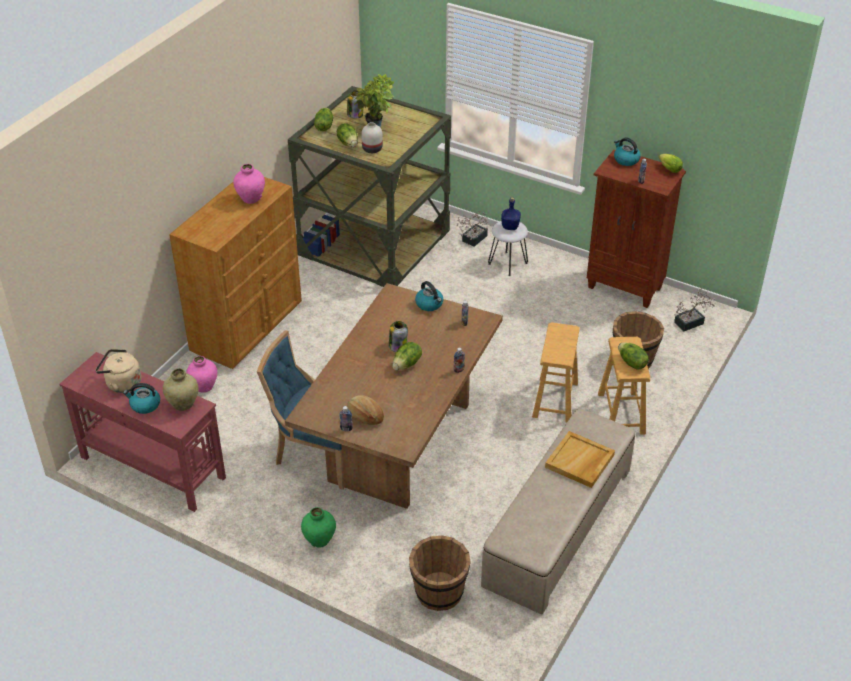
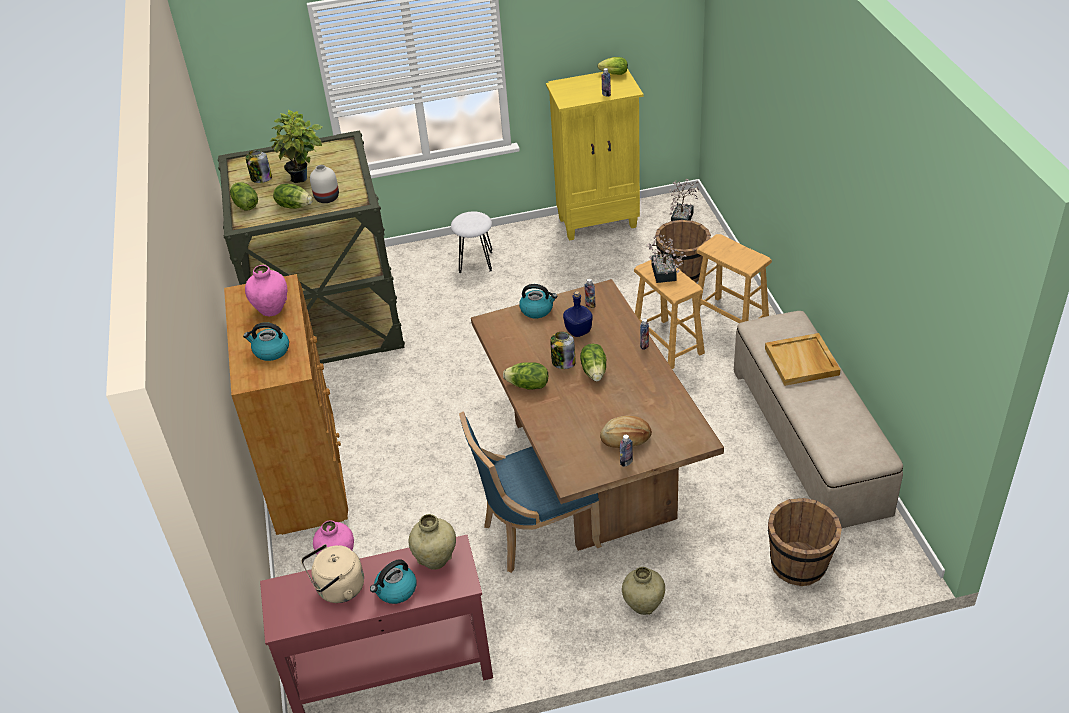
camera: 40 degrees left, 0 degrees up
(319, 540) = (643, 605): green vase -> beige vase
(472, 240) = (417, 261): potted plant -> potted plant (664, 275)
(510, 227) = (470, 220): blue bottle -> blue bottle (578, 331)
(624, 288) = (598, 223): brown cabinet -> yellow cabinet
(625, 160) = (568, 85): kettle -> kettle (271, 351)
(631, 363) = (742, 256): lettuce -> lettuce (528, 385)

